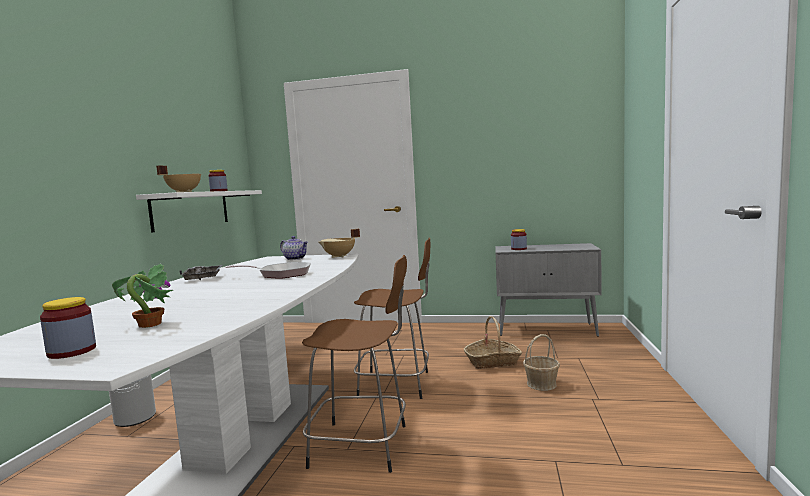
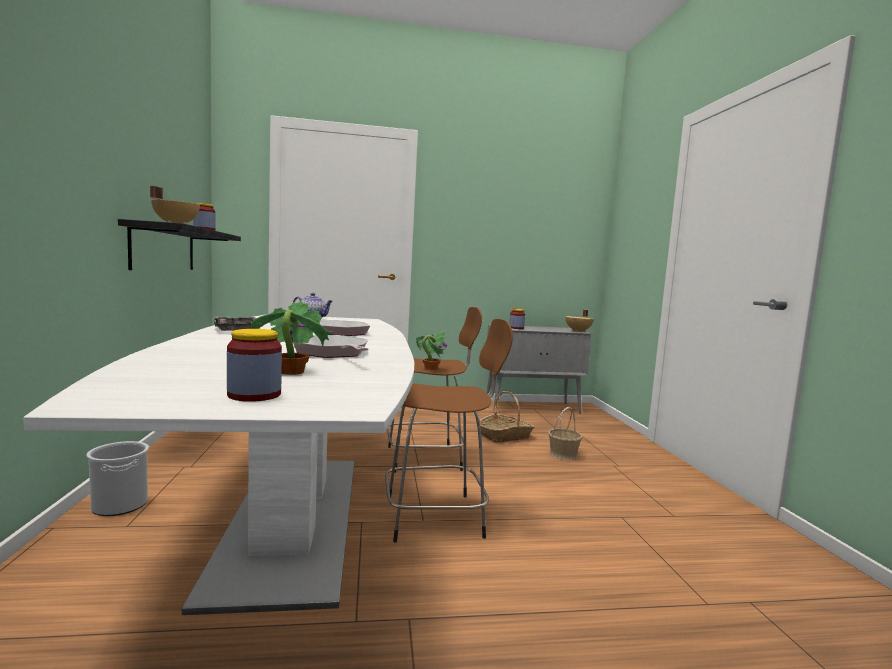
camera: 20 degrees left, 0 degrees up
(191, 210) = (164, 248): white shelf -> black shelf
(228, 300) = (333, 353): none -> frying pan
(339, 256) = (364, 320): beige cooking pot -> beige cooking pot (579, 331)
(383, 300) = (430, 368): none -> potted plant

